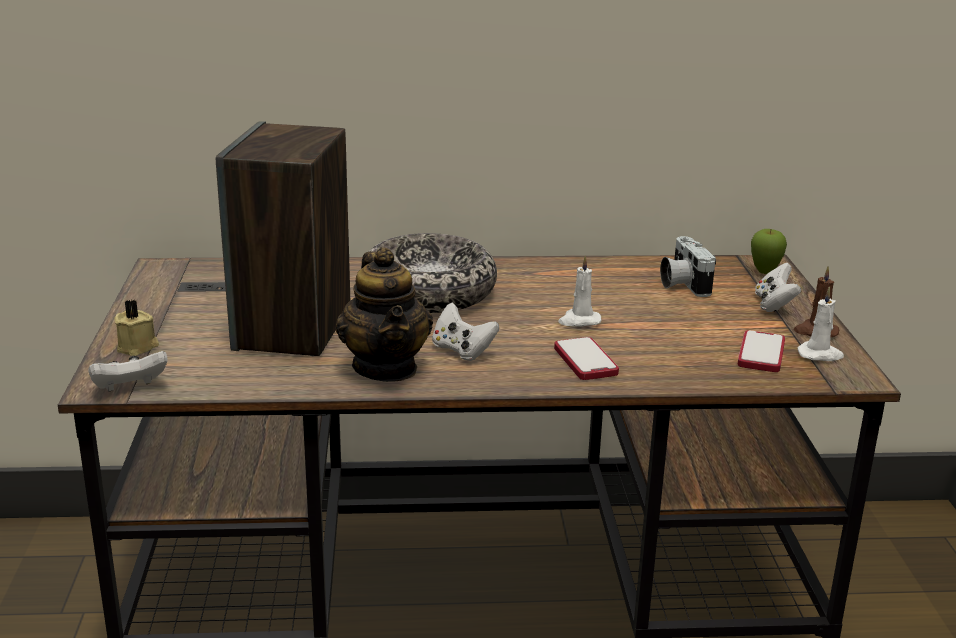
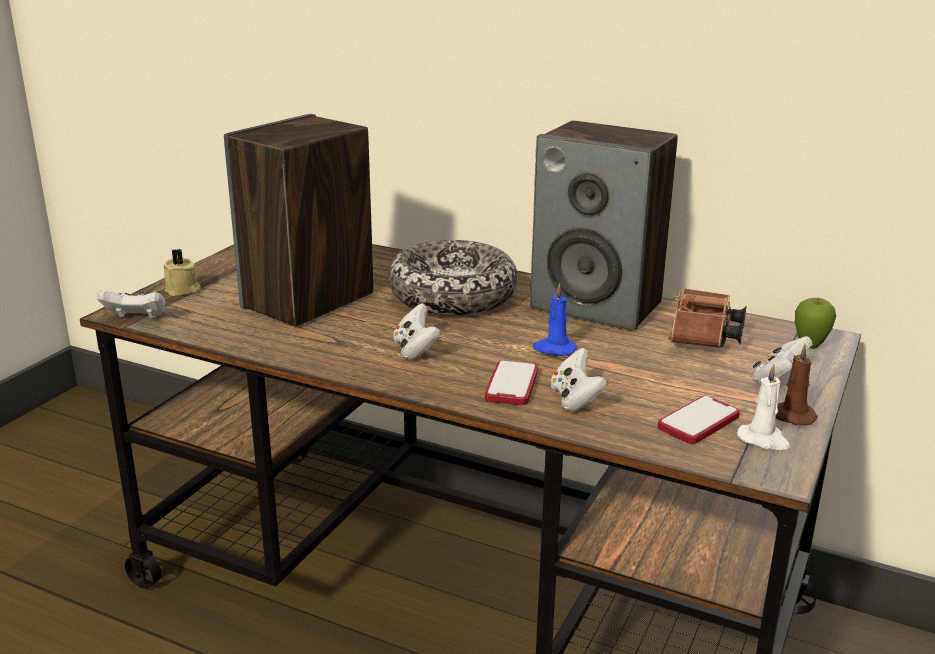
camera: 30 degrees right, 0 degrees up
(386, 368) = (335, 349): teapot -> none
(566, 274) = (597, 306): none -> speaker
(579, 321) = (554, 349): white candle -> blue candle
(650, 360) = (575, 399): none -> white game controller
(682, 284) = (703, 338): camera -> brown binoculars

